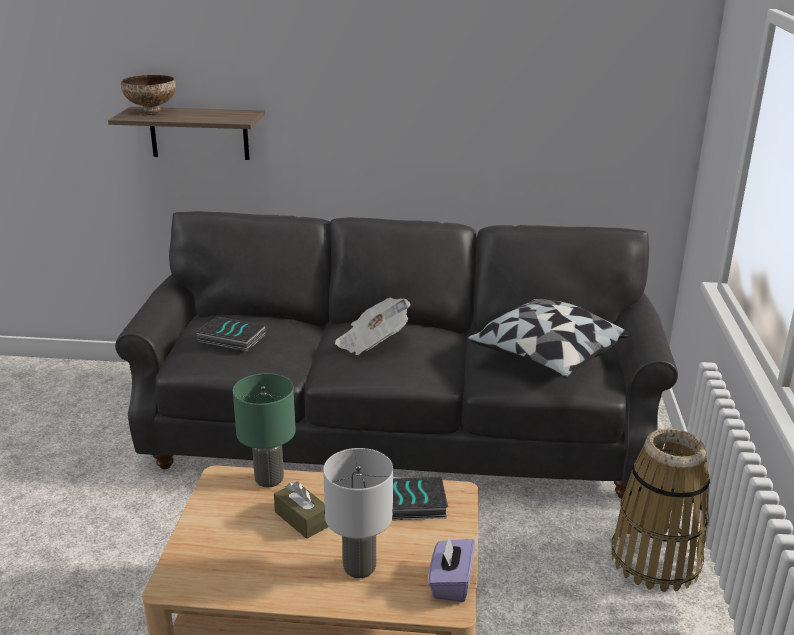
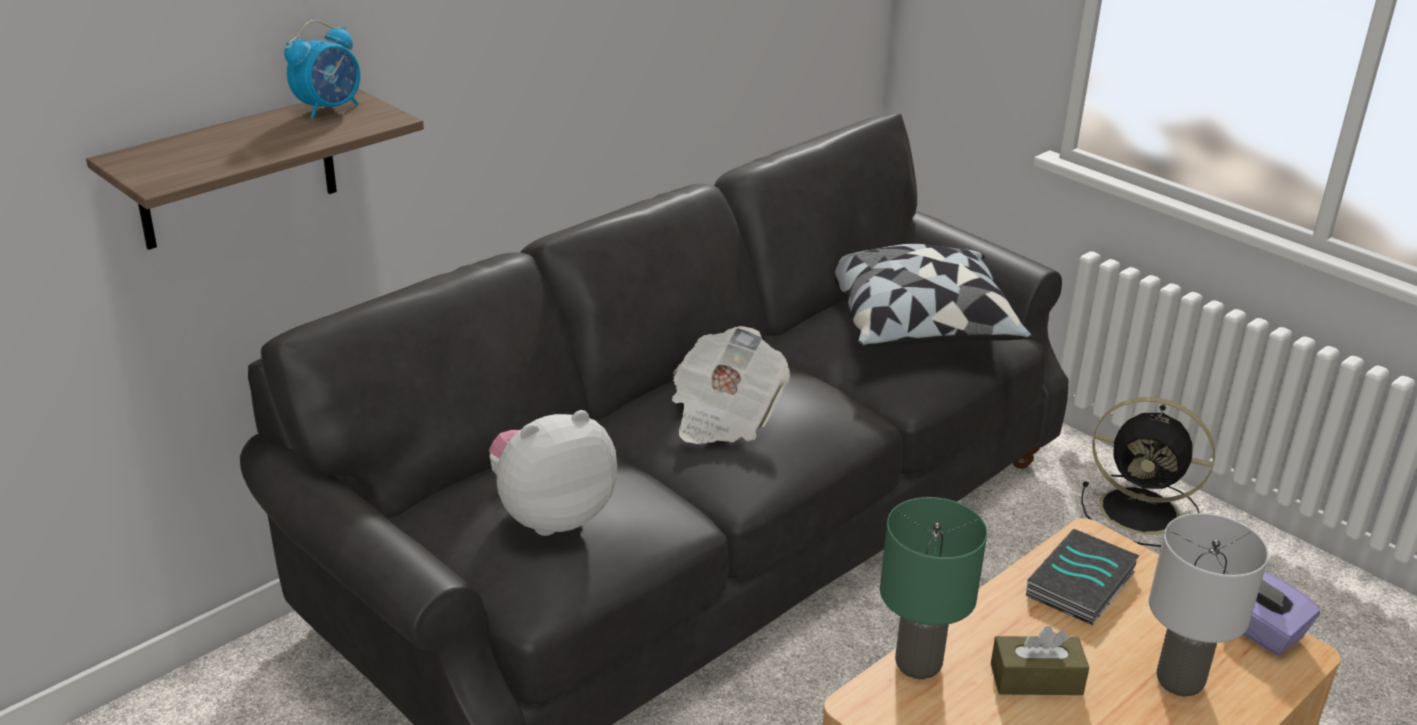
camera: 50 degrees left, 5 degrees up
(151, 112) = (176, 155): bowl -> none
(230, 338) = (551, 515): book -> plush toy
(234, 113) = (329, 109): none -> alarm clock
(655, 561) = (1142, 512): basket -> black fan

